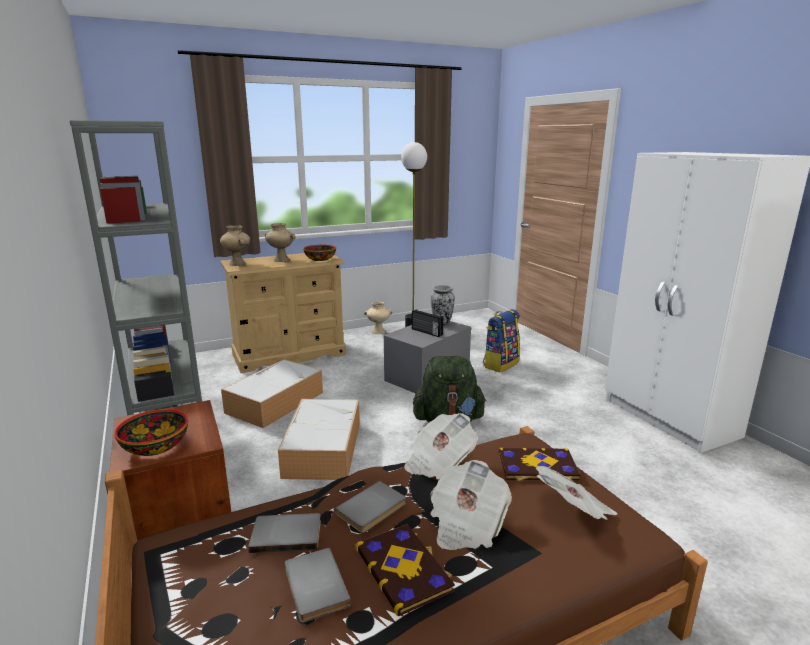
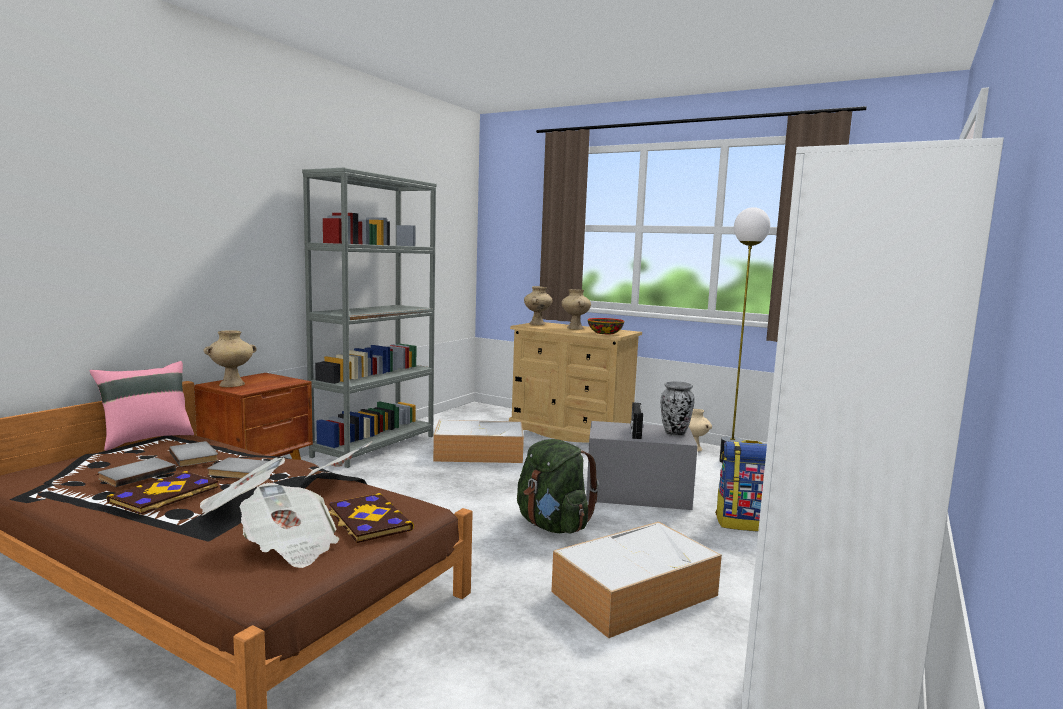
camera: 55 degrees right, 10 degrees down
(144, 572) = (146, 439): none -> pink pillow
(155, 446) = (232, 384): bowl -> beige vase
(323, 448) = (428, 488): storage box -> storage box (636, 592)

